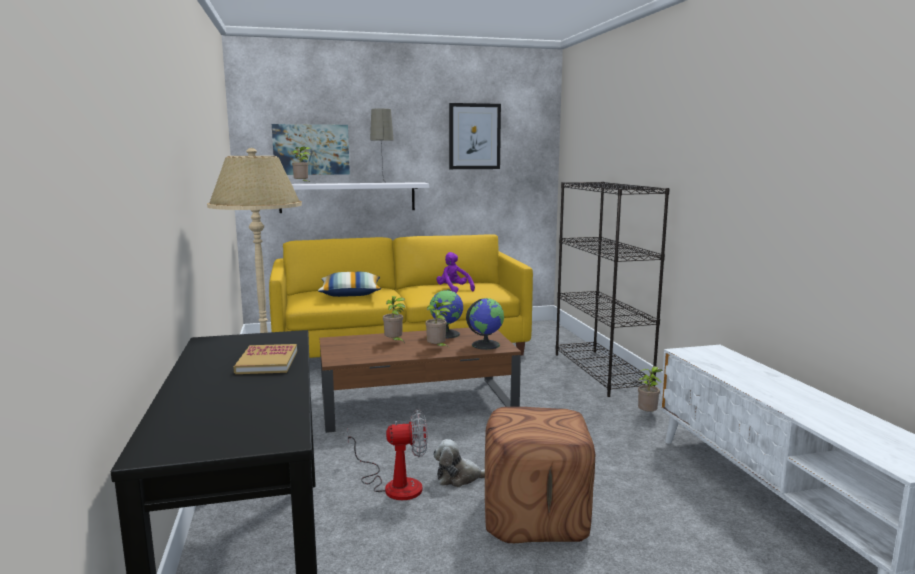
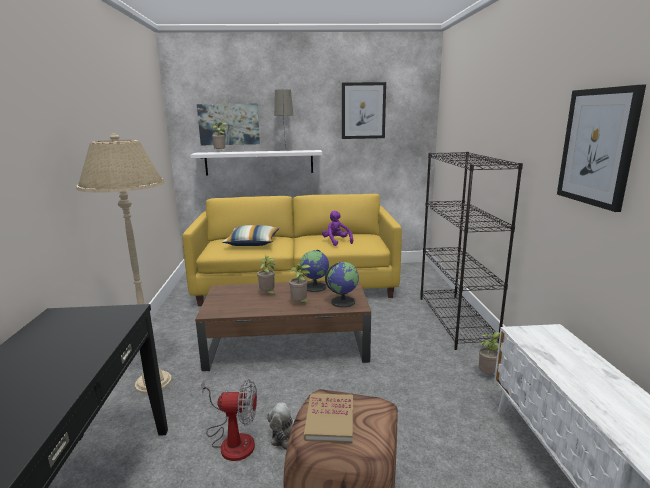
camera: 10 degrees right, 5 degrees up
(267, 362) = (75, 351): book -> book (330, 419)
(743, 166) = (597, 147): none -> picture

